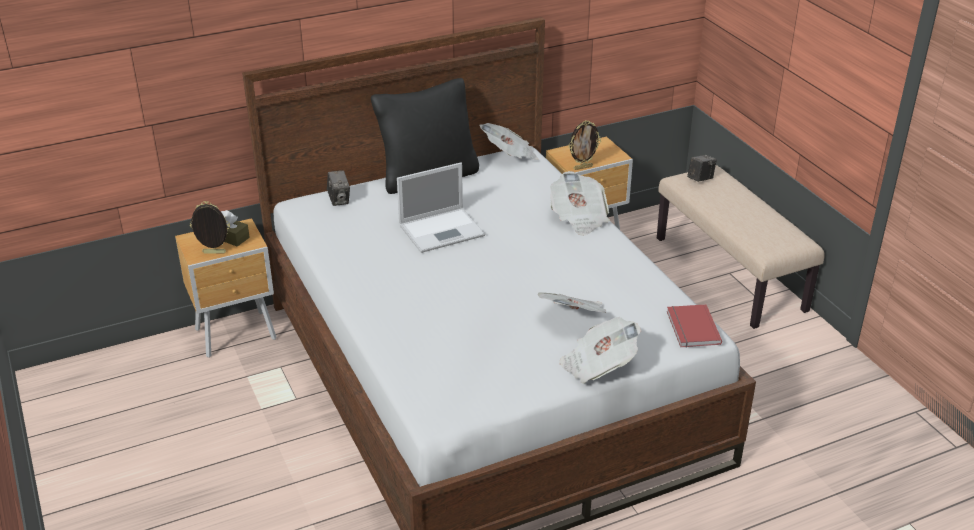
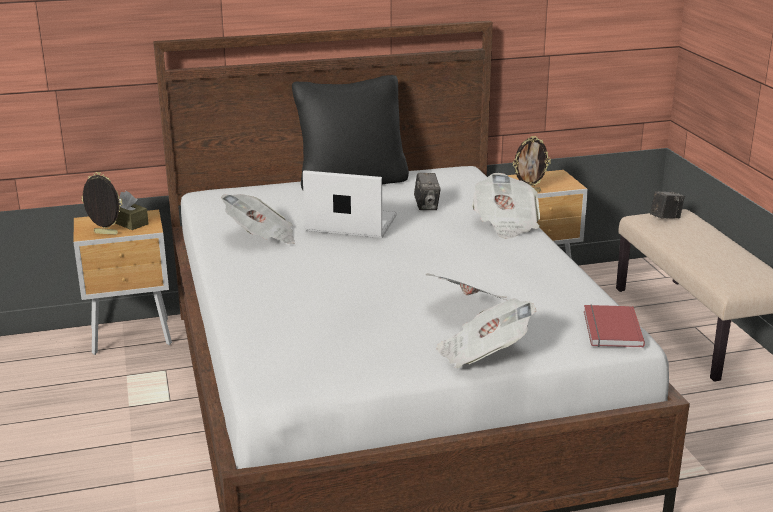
camera: 10 degrees right, 10 degrees down
(339, 200) = (249, 193): camera -> camera (426, 206)
(443, 230) = (349, 223): laptop -> laptop turned 150 degrees counterclockwise
(509, 155) = (447, 170): newspaper -> newspaper (261, 237)

